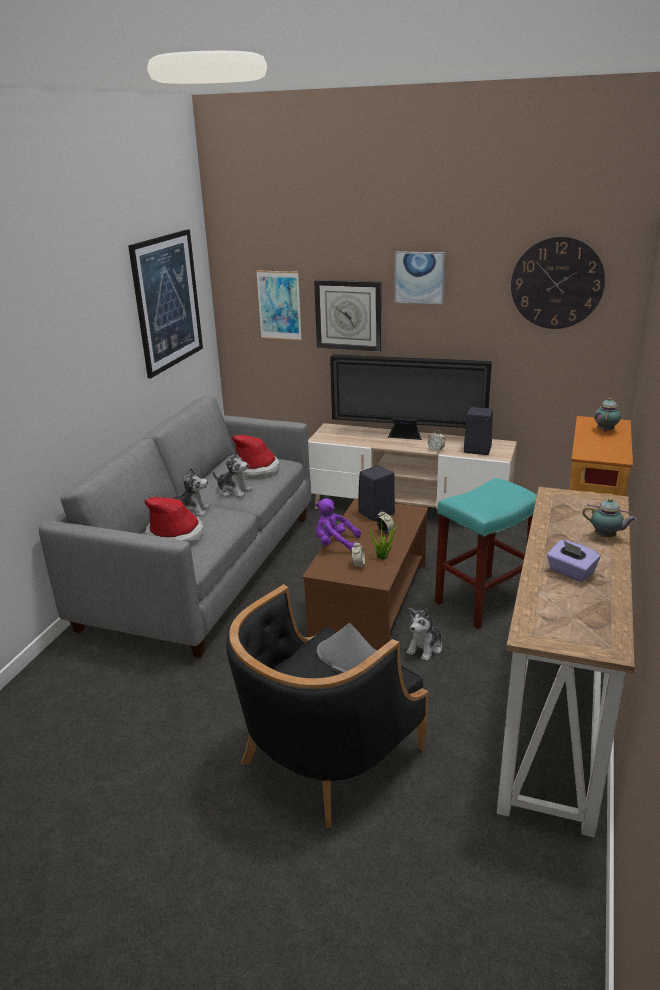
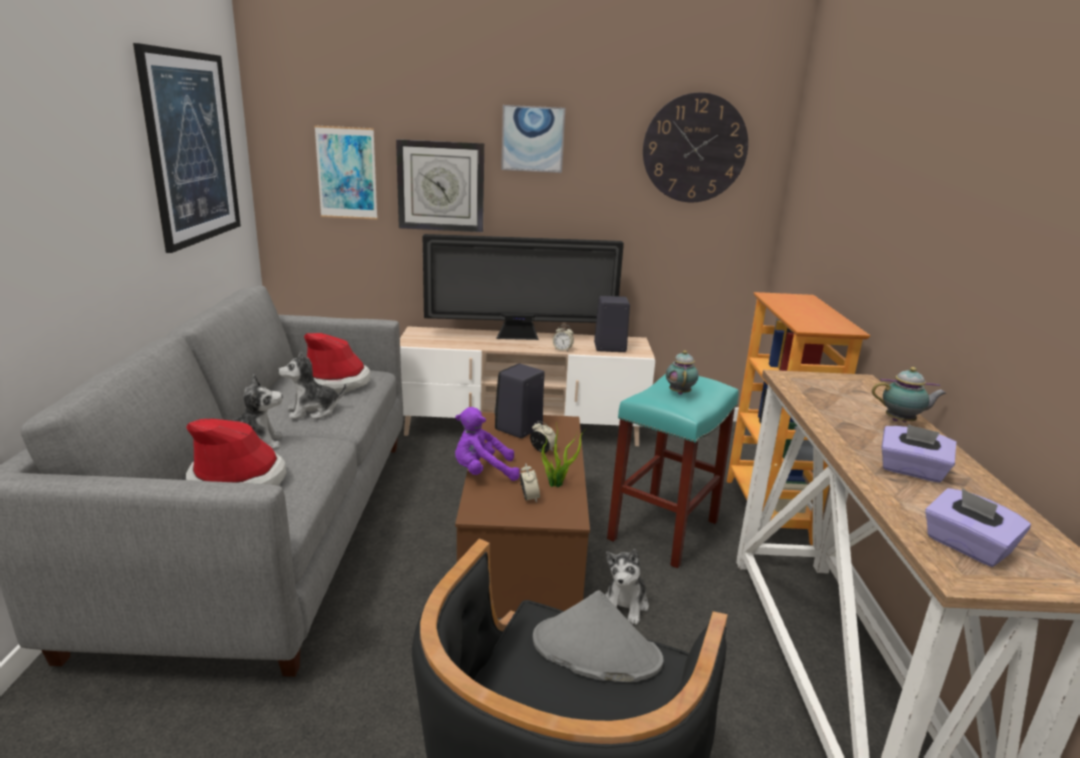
camera: 20 degrees left, 5 degrees down
(234, 491) = (313, 411): plush toy -> plush toy turned 150 degrees clockwise
(551, 621) = (966, 547): none -> purple tissue box
(605, 430) = (800, 304): teapot -> teapot (679, 392)

